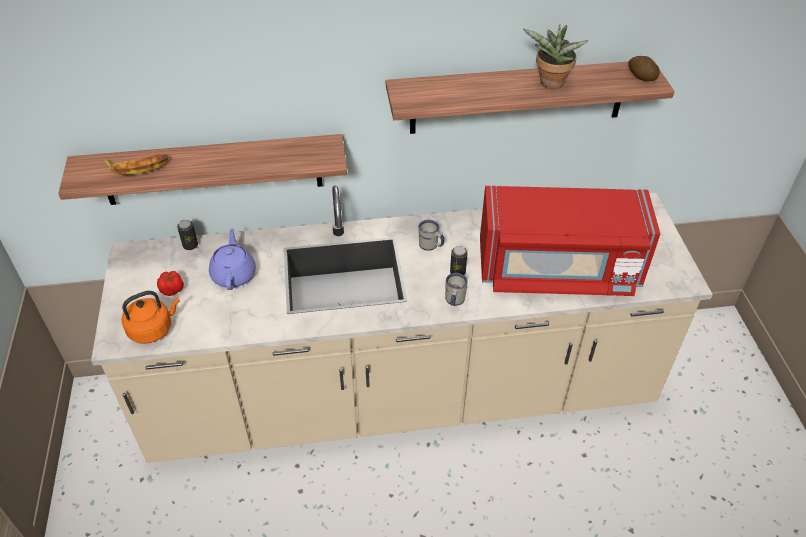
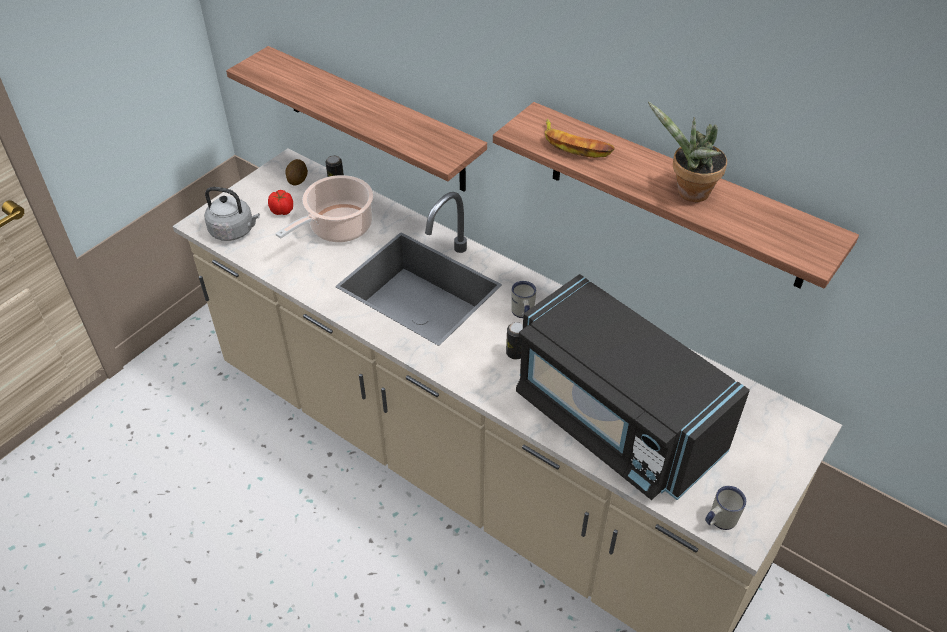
camera: 45 degrees right, 0 degrees up
(138, 166) = (300, 80): banana -> banana (575, 145)
(153, 329) = (234, 231): orange kettle -> grey kettle
(234, 274) = (338, 228): purple teapot -> cooking pot
(454, 301) = (477, 375): white mug -> white mug (718, 520)
(558, 270) = (614, 420): red microwave -> black microwave
(641, 77) = (809, 243): potato -> potato (297, 179)

